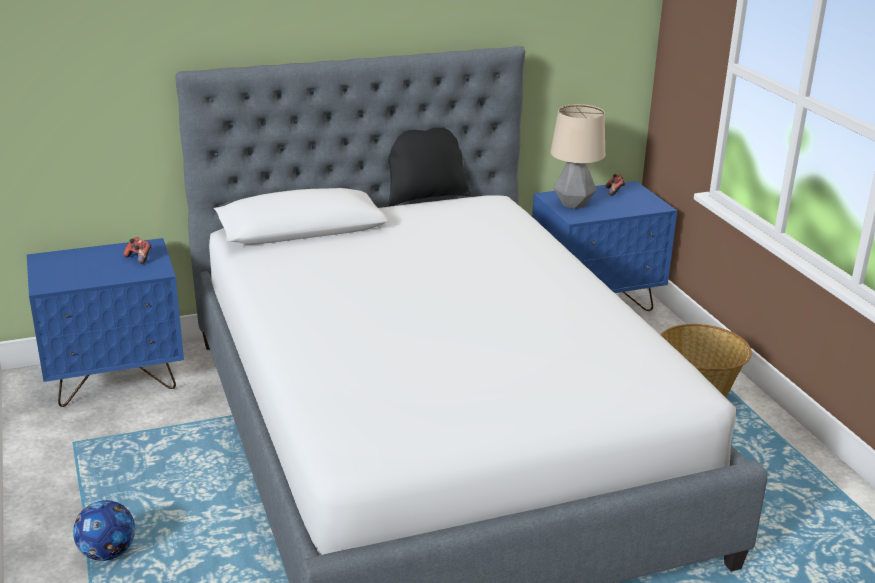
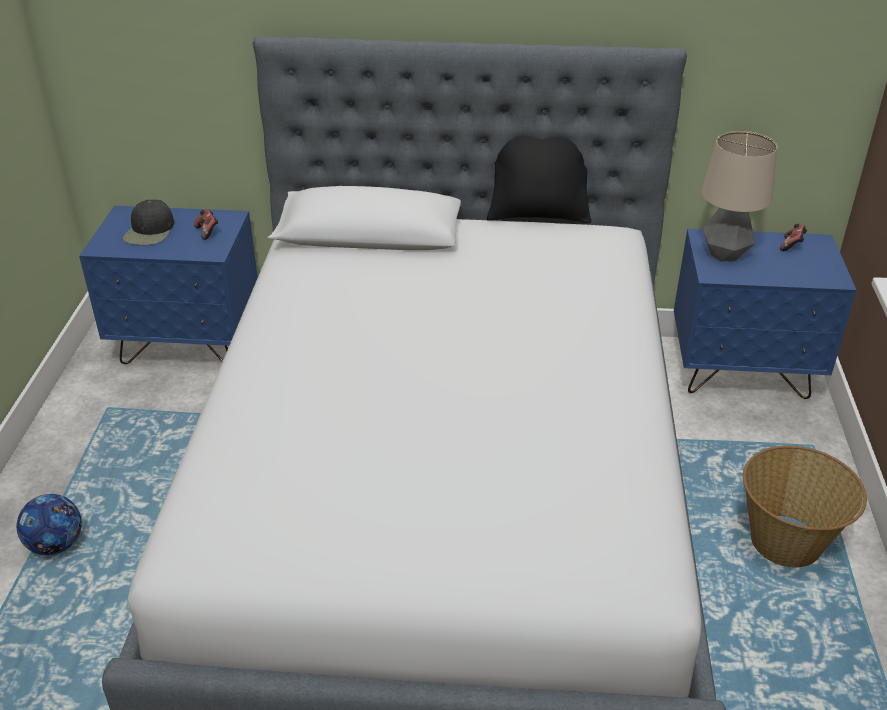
camera: 25 degrees right, 10 degrees up
(82, 267) = (150, 231): none -> black cap

